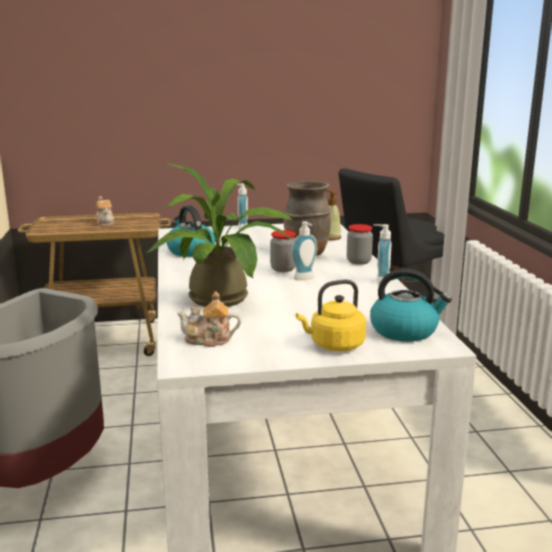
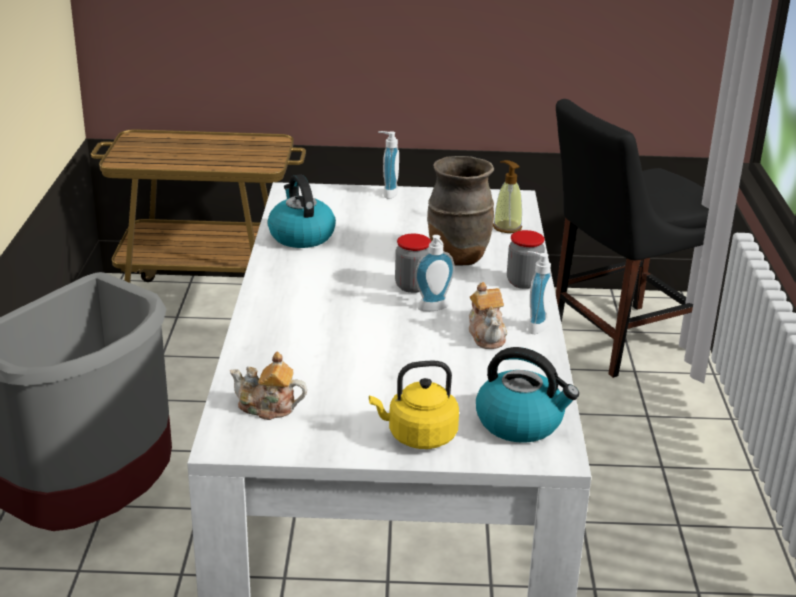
camera: 10 degrees right, 10 degrees up
(106, 223) = (212, 151): teapot -> teapot (487, 335)
(224, 301) = (311, 339): potted plant -> none

